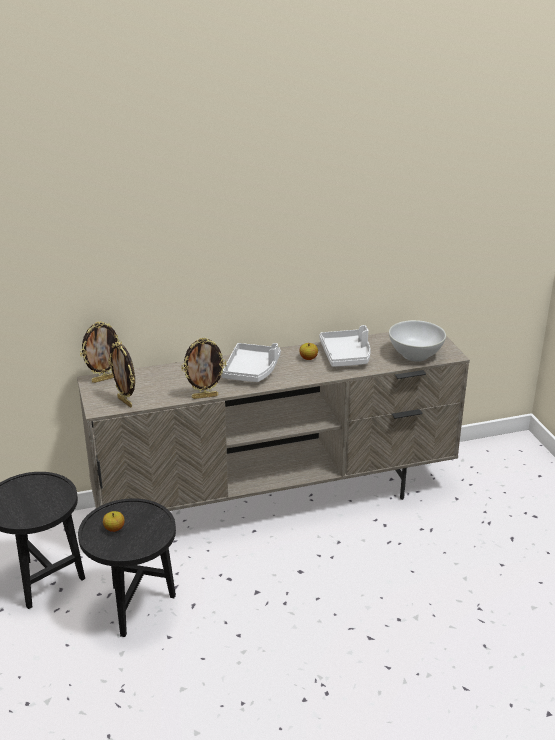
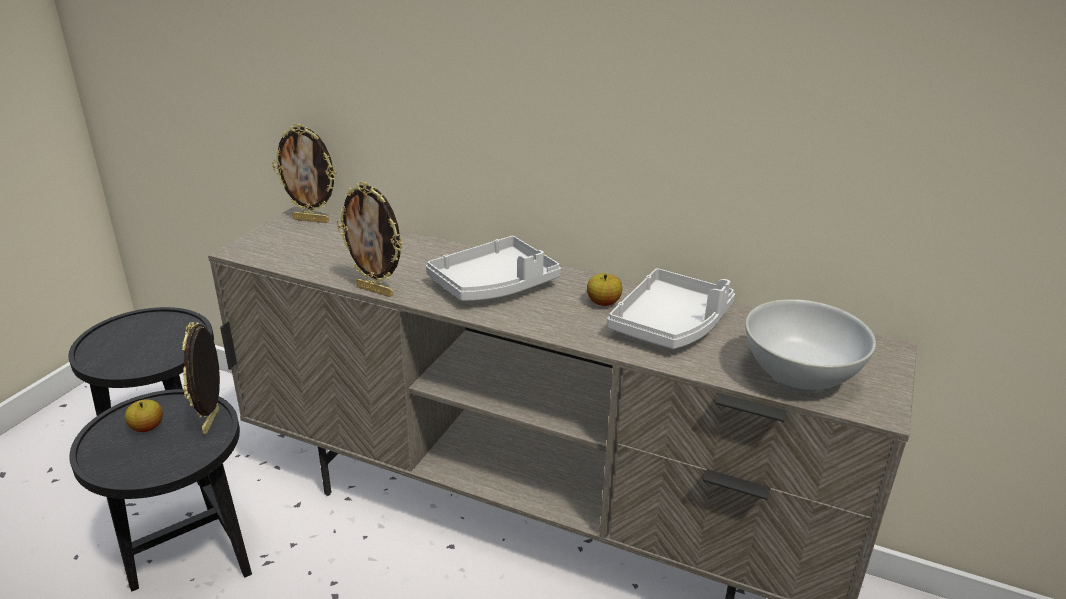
camera: 40 degrees right, 0 degrees up
(125, 402) = (280, 255): picture frame -> picture frame (213, 421)

